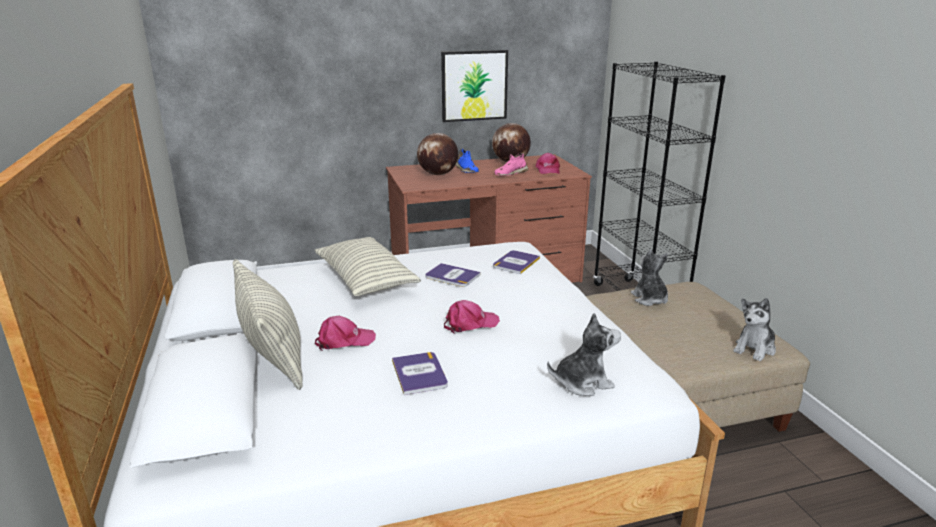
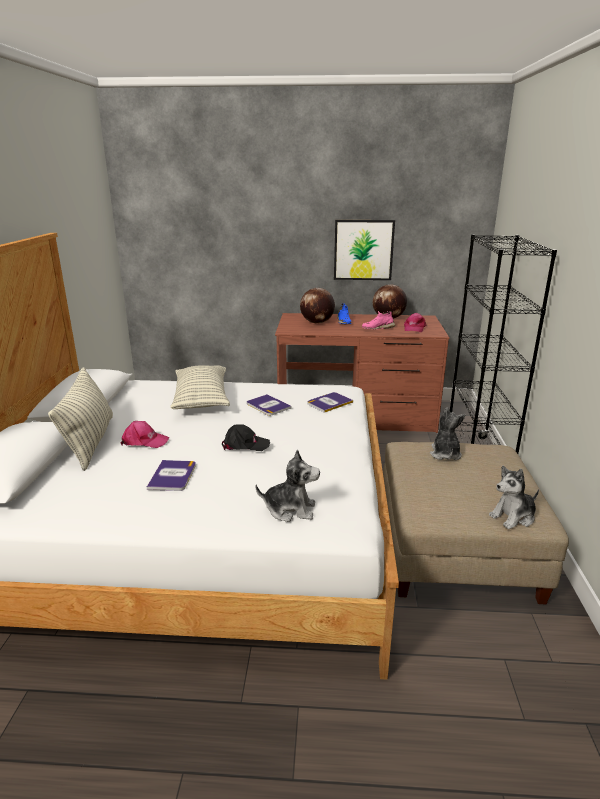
camera: 20 degrees right, 0 degrees up
(470, 323) = (245, 445): pink cap -> black cap

